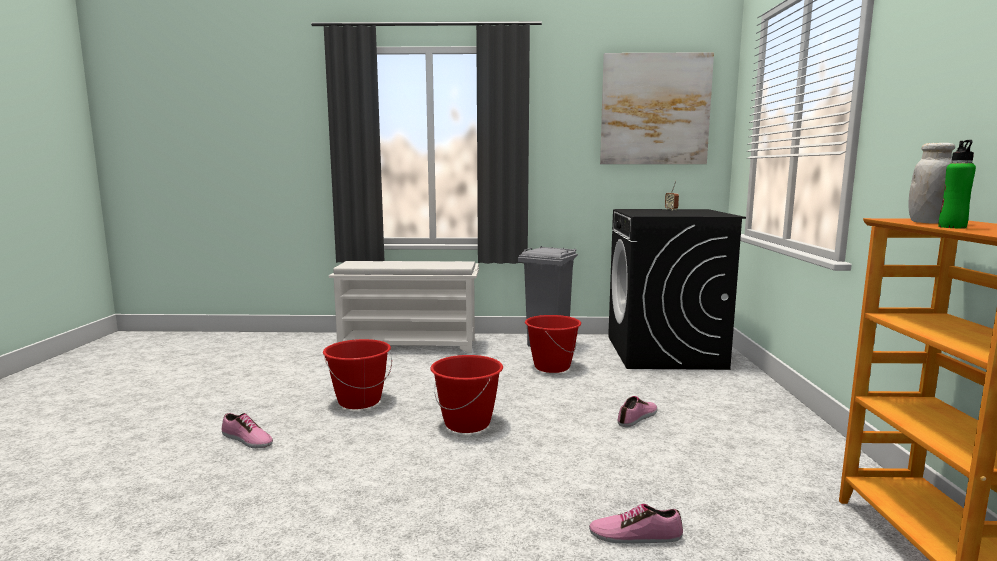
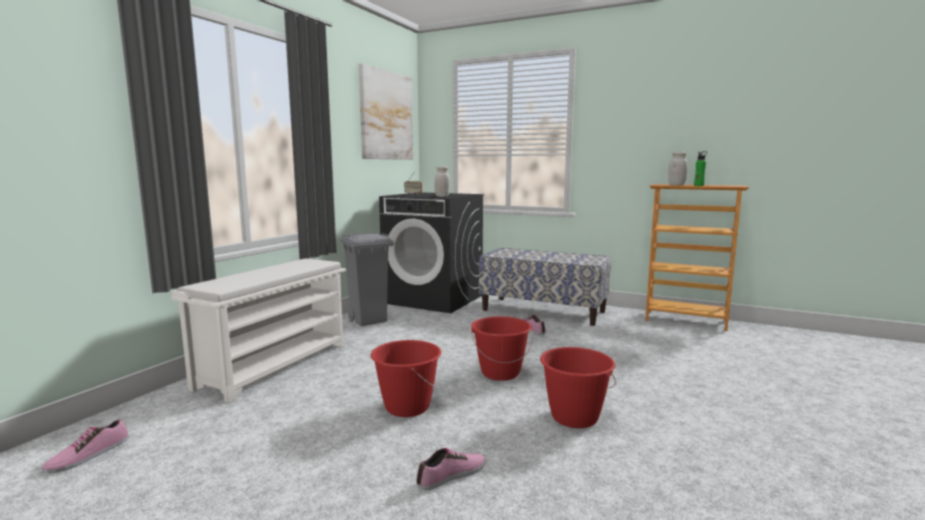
camera: 65 degrees left, 0 degrees up
(551, 367) = (419, 329): red bucket -> red bucket (574, 417)
(635, 535) = (668, 361): shoe -> shoe (88, 455)
(650, 214) = (442, 196): none -> white jar
(732, 413) = (543, 311): none -> bench

